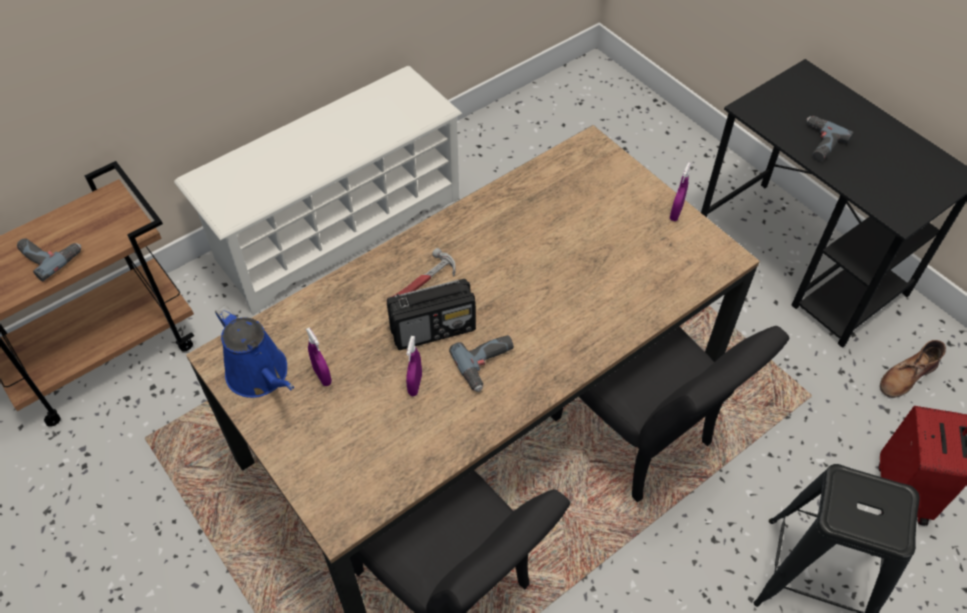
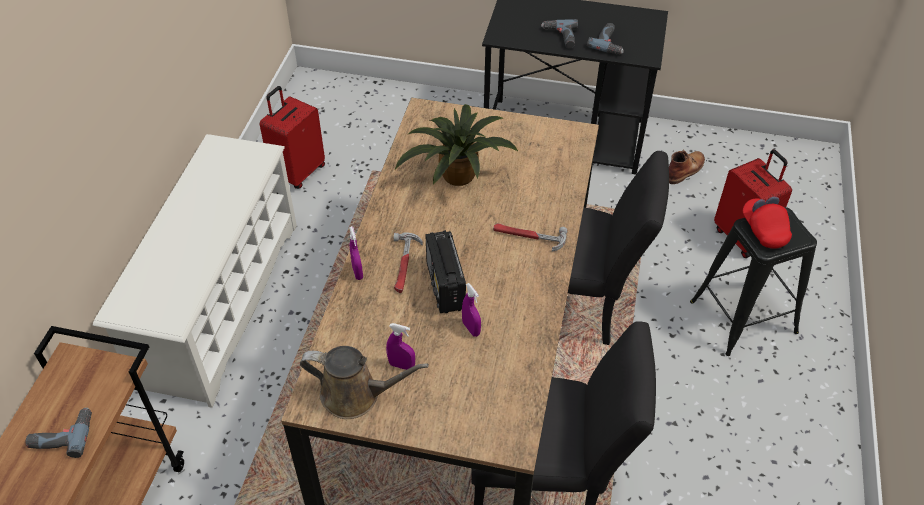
camera: 40 degrees left, 5 degrees down
(261, 375) = (356, 395): blue watering can -> brown watering can
(434, 329) = (445, 286): radio -> radio turned 135 degrees clockwise
(487, 365) = (504, 285): power drill -> power drill (610, 43)
(505, 150) = (298, 172): none -> red suitcase
(554, 229) = (456, 177): none -> potted plant
(561, 333) = (528, 237): none -> hammer
(676, 213) = (522, 124): purple spray bottle -> purple spray bottle (357, 272)
(857, 496) = (764, 230): none -> red cap
(906, 376) = (685, 169): brown boot -> brown boot turned 150 degrees counterclockwise

